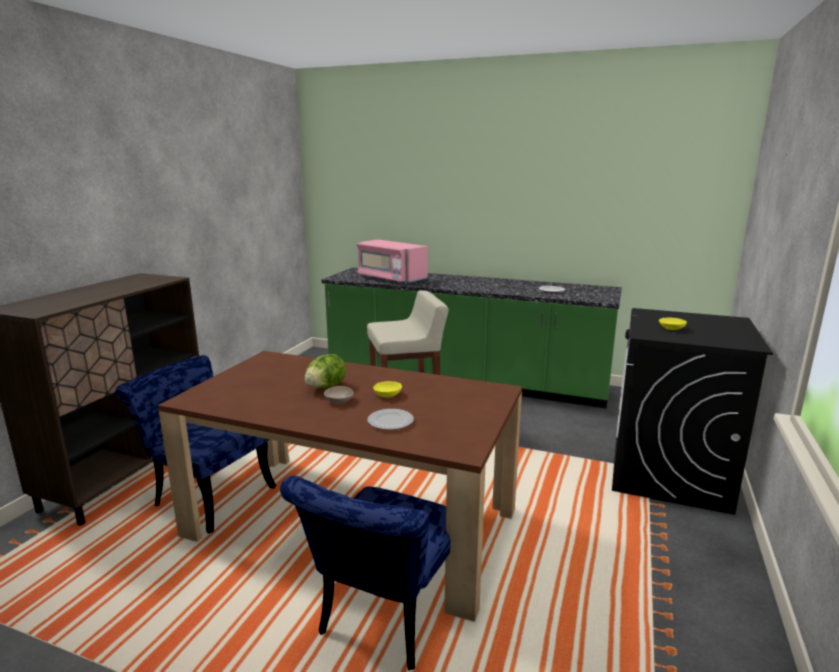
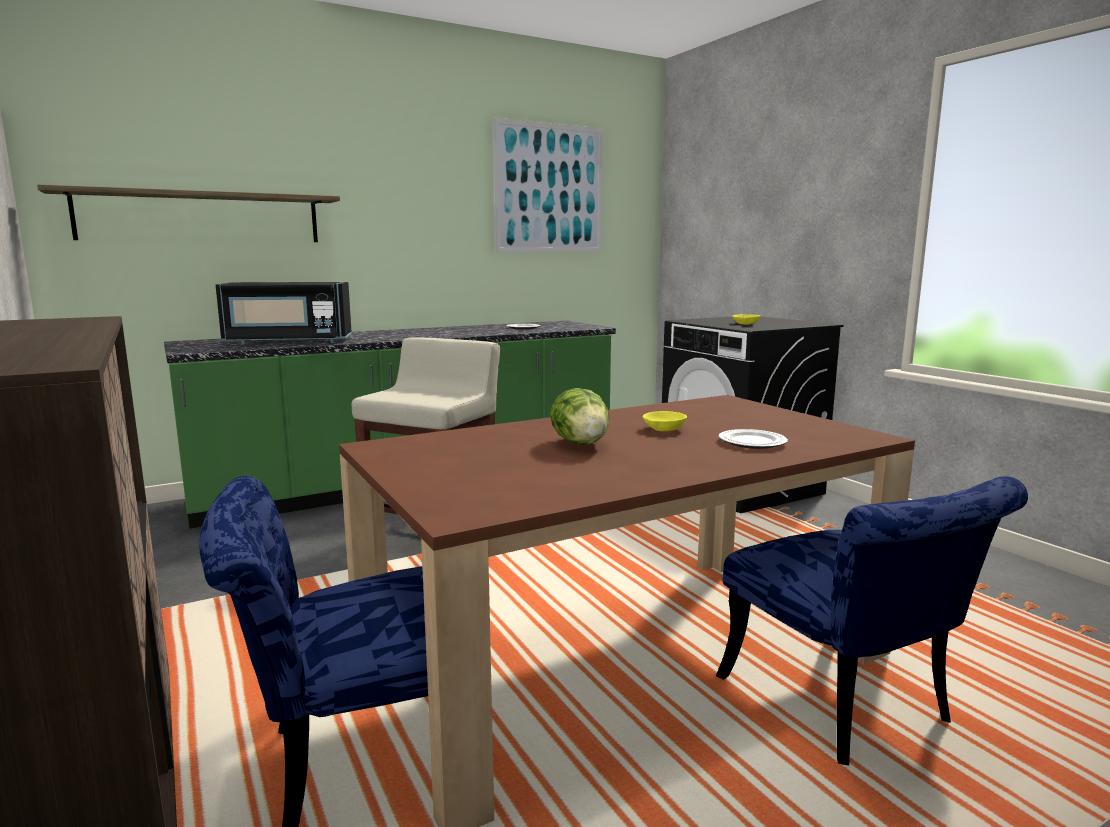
camera: 50 degrees left, 5 degrees down
(338, 401) = (643, 447): beige bowl -> none
(376, 200) = (202, 217): none -> shelf
(391, 278) = (288, 342): pink microwave -> black microwave
(618, 176) = (549, 189): none -> picture

